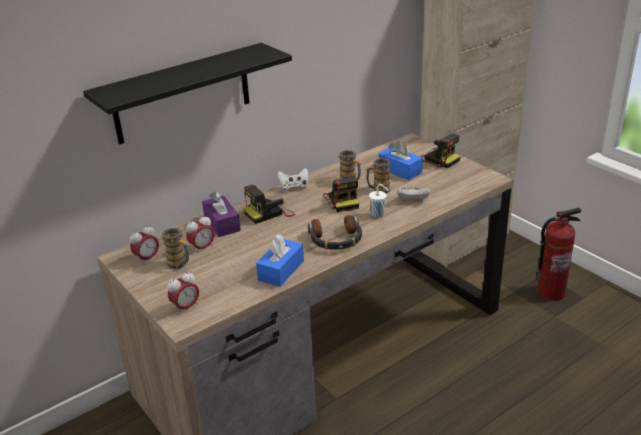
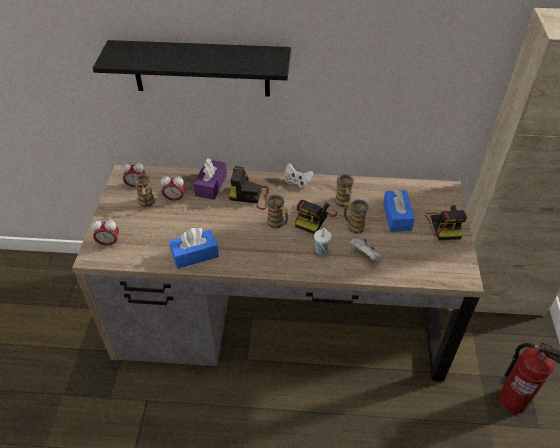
camera: 40 degrees right, 15 degrees up
(319, 217) = (278, 224): none -> mug
(336, 240) = (262, 253): headphones -> none

